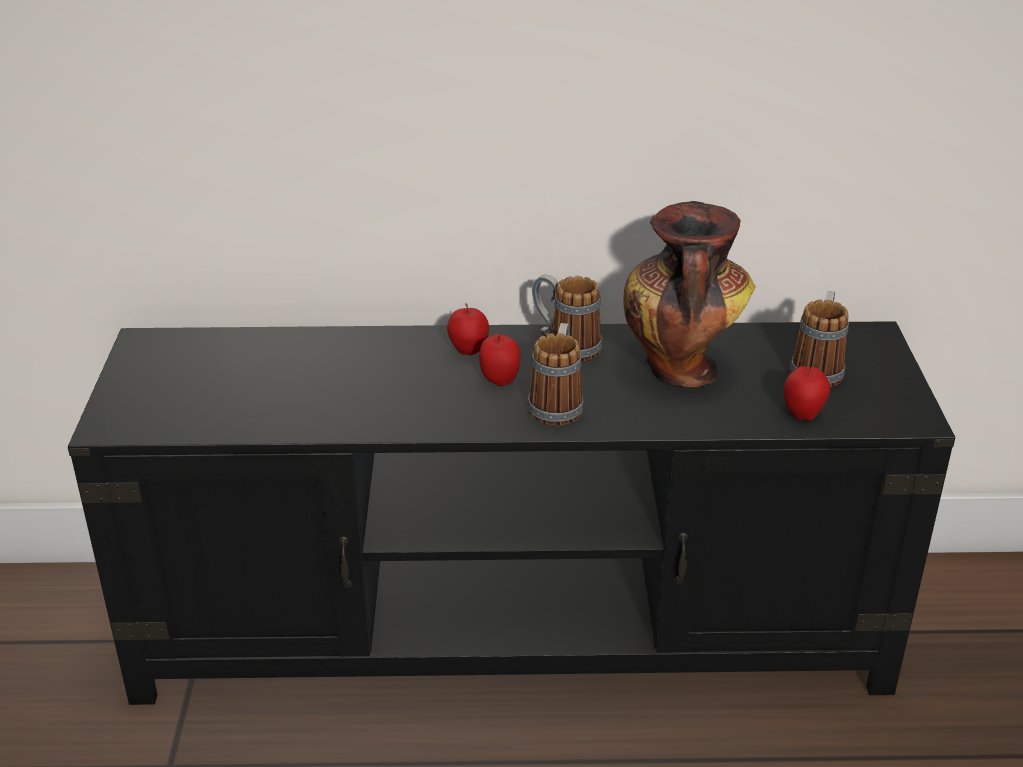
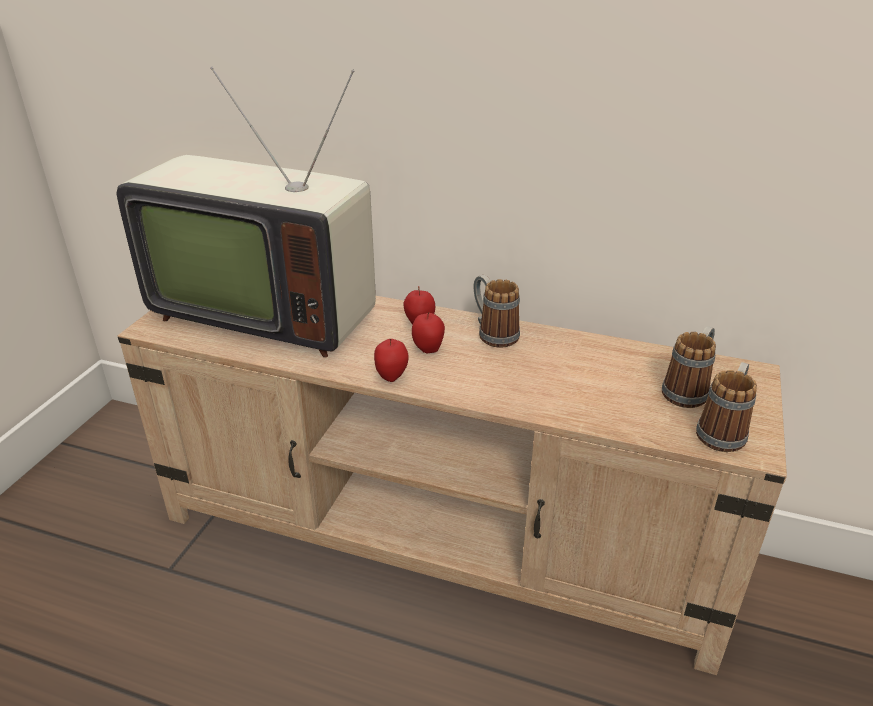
camera: 20 degrees right, 0 degrees up
(256, 375) = (265, 312): none -> television
(514, 630) = (440, 537): black tv stand -> beige tv stand
(557, 404) = (459, 375): mug -> mug (723, 431)
(681, 370) = (572, 369): vase -> none
(803, 414) = (654, 425): apple -> apple (391, 376)

